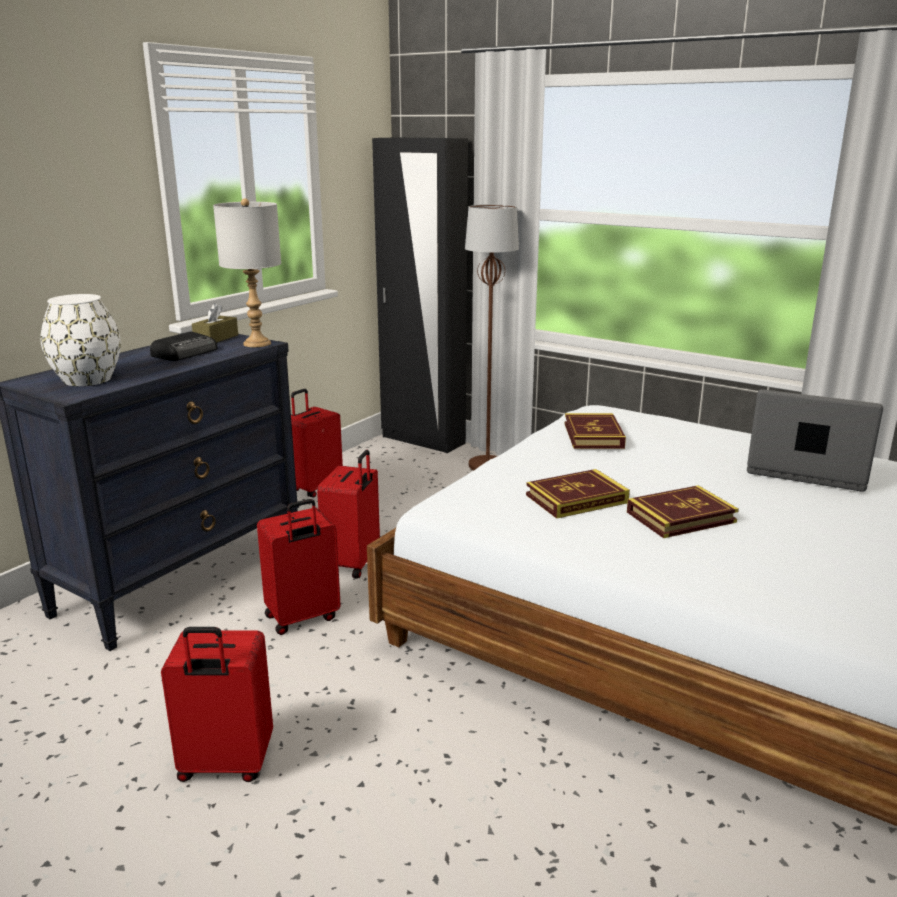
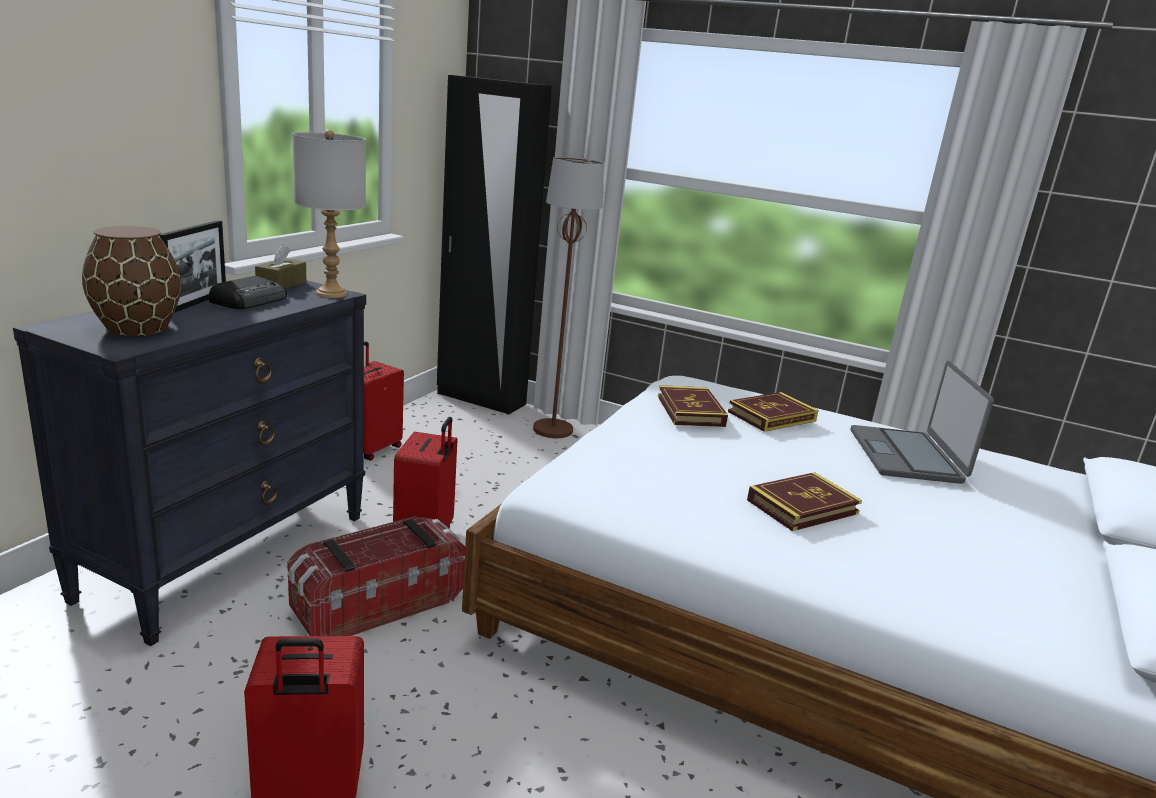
camera: 10 degrees left, 0 degrees up
(87, 380) = (136, 328): white vase -> brown vase
(141, 357) = (197, 302): none -> picture frame
(302, 618) = (376, 604): red suitcase -> storage box
(576, 499) = (691, 483): book -> book (771, 416)
(806, 470) = (907, 456): laptop -> laptop turned 105 degrees counterclockwise

